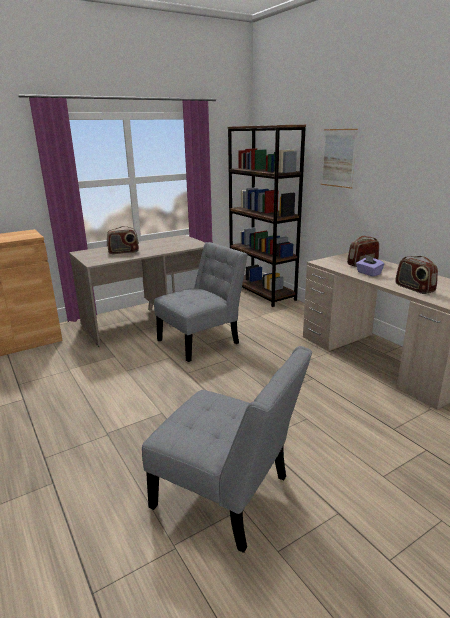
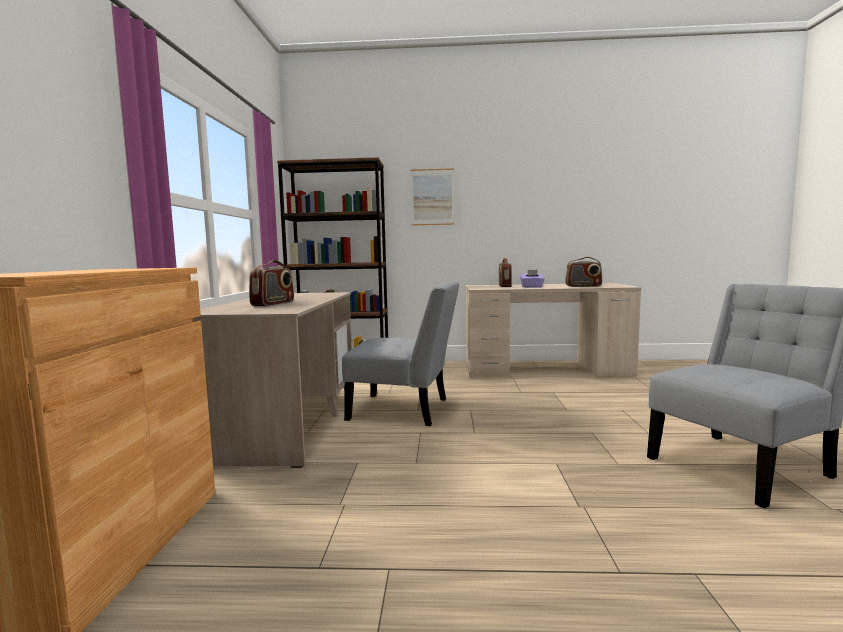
camera: 55 degrees left, 15 degrees down
(202, 340) = (405, 410): grey chair -> grey chair turned 105 degrees clockwise

